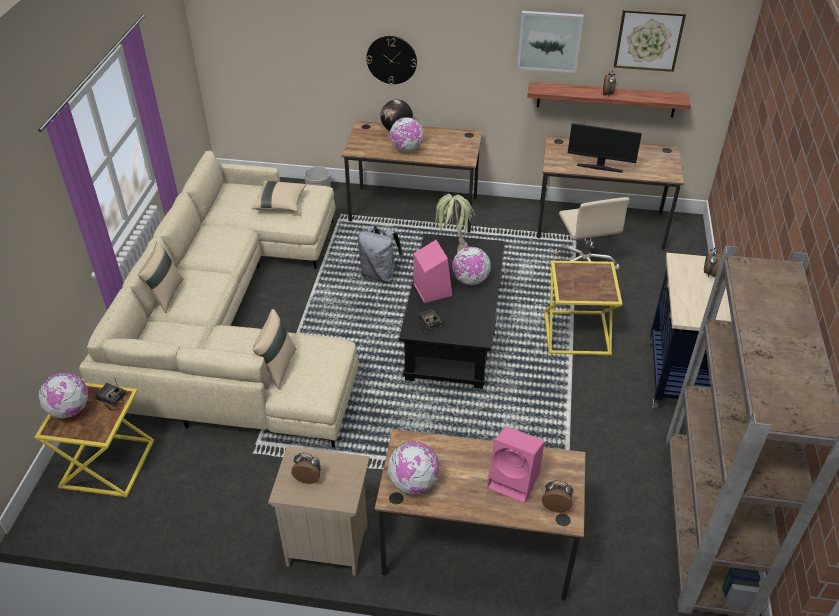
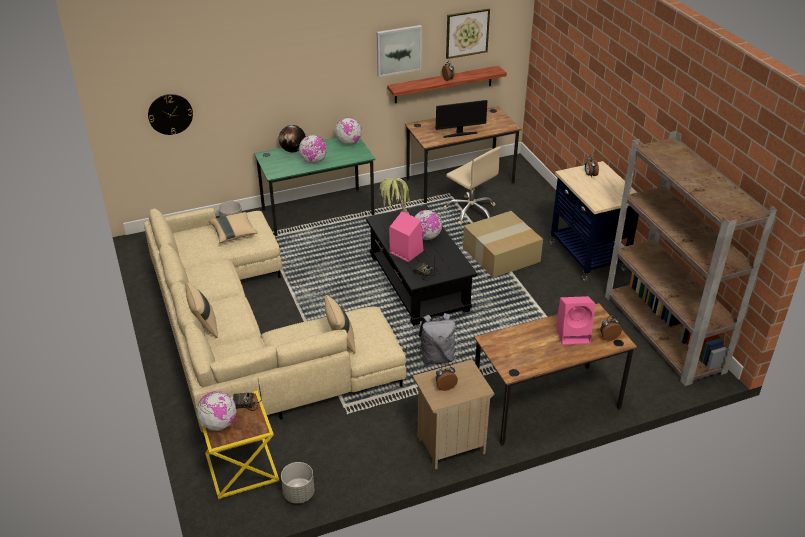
camera: 30 degrees left, 5 degrees down
(132, 521) = (299, 493): none -> grey planter
(379, 274) = (332, 265): grey backpack -> grey backpack (436, 357)
(391, 59) = (279, 94): wall clock -> wall clock (170, 114)
(413, 209) = (318, 212): brown desk -> green desk
(413, 483) = (516, 360): globe -> globe (348, 143)
(575, 334) = (501, 255): yellow side table -> cardboard box

